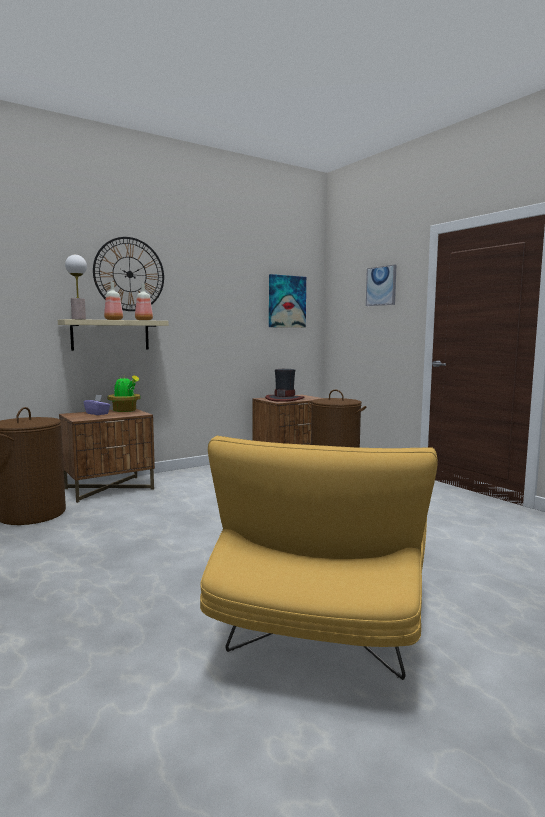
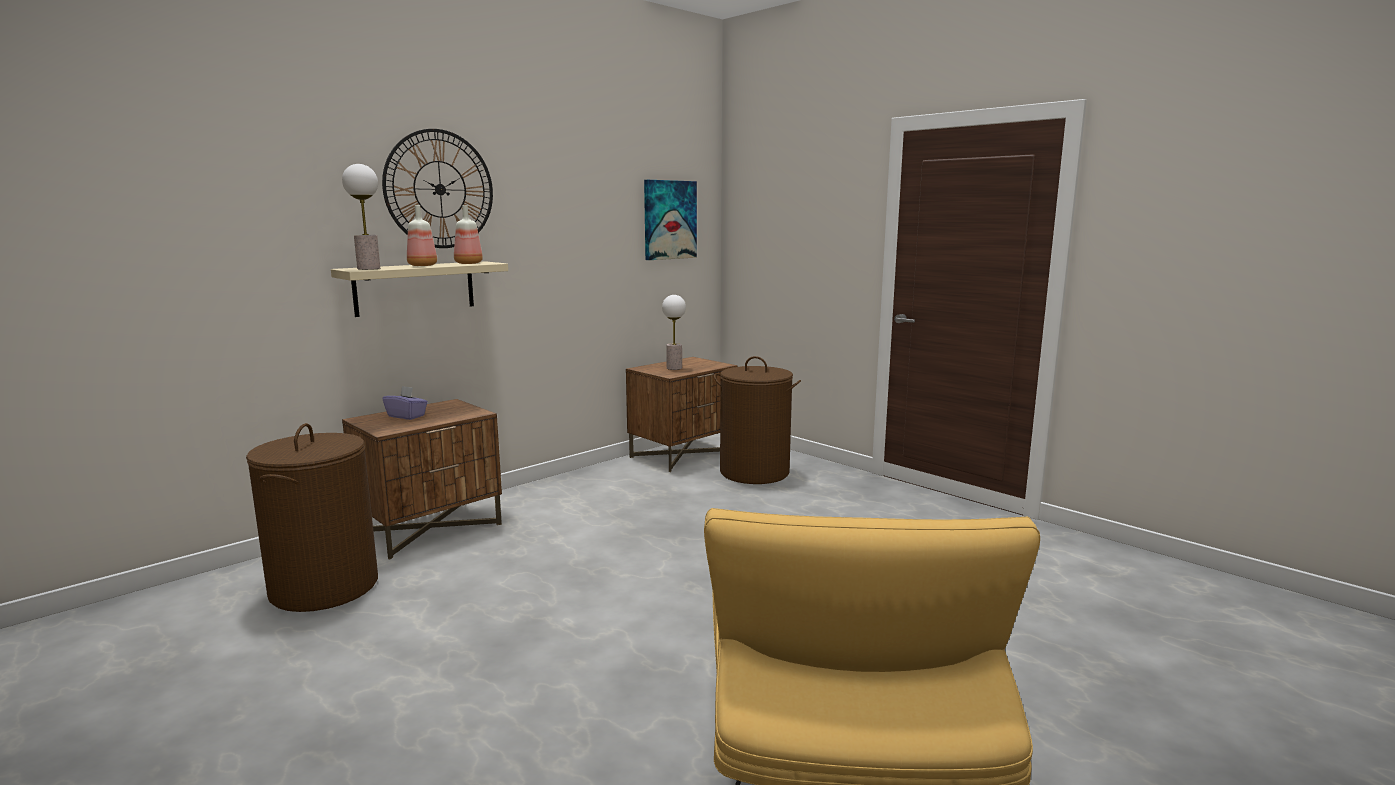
camera: 10 degrees left, 5 degrees up
(125, 411) = (447, 407): potted plant -> none
(284, 399) = (674, 368): hat -> table lamp
(381, 286) = (813, 200): picture -> none

